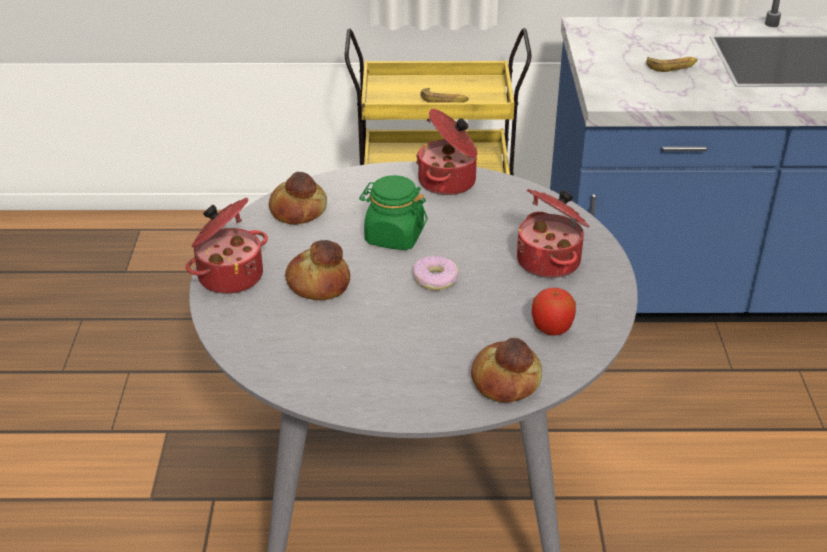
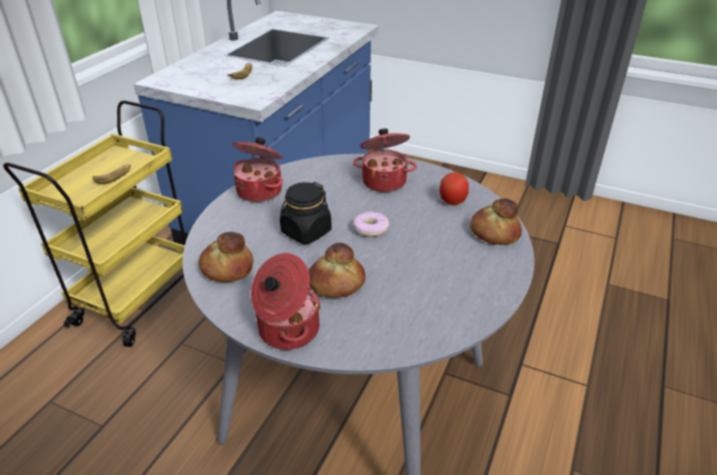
camera: 65 degrees left, 0 degrees up
(393, 237) = (306, 232): green jar -> black jar

